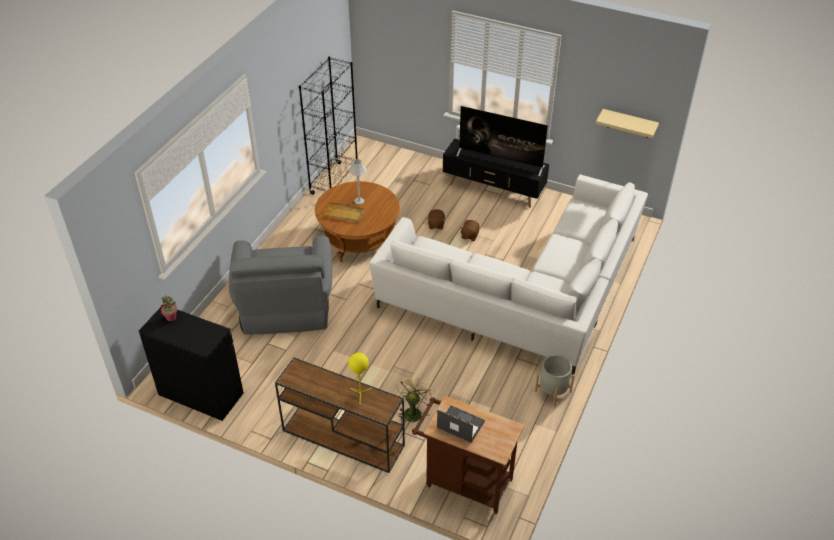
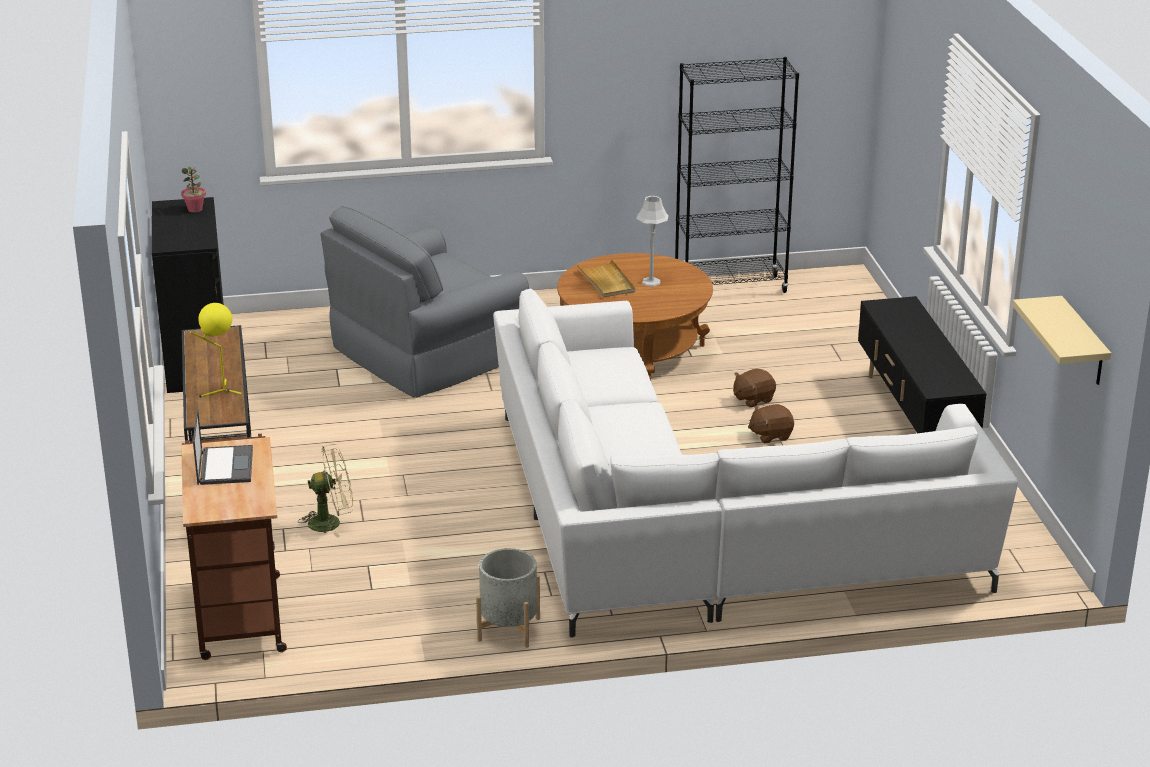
camera: 55 degrees right, 15 degrees down
(500, 160) = (923, 350): television -> none

